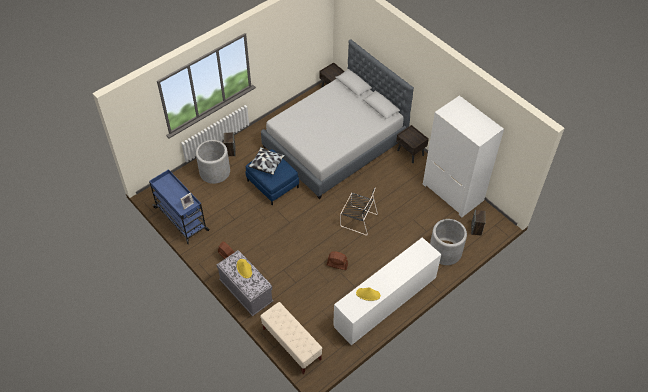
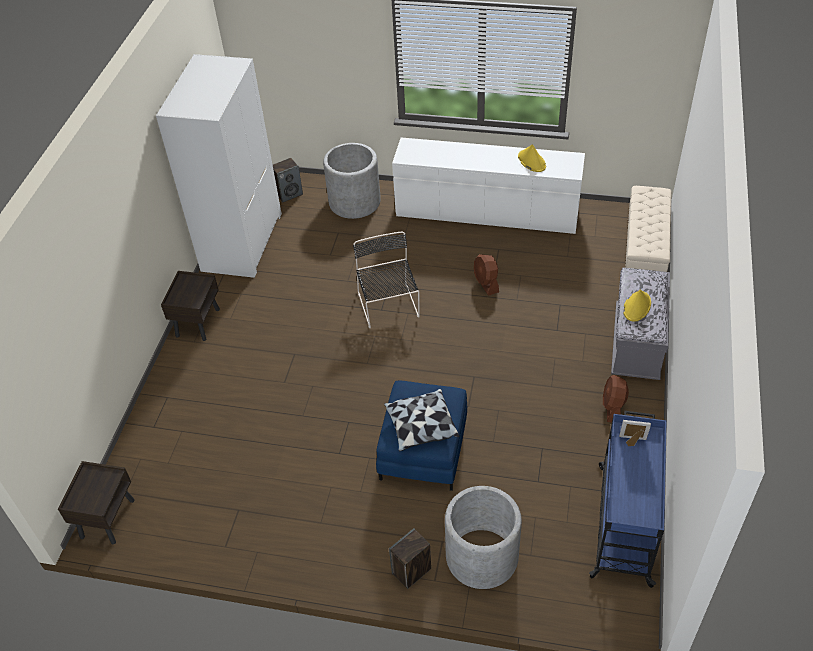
camera: 125 degrees left, 5 degrees down
(335, 143) = (255, 426): grey bed -> none

